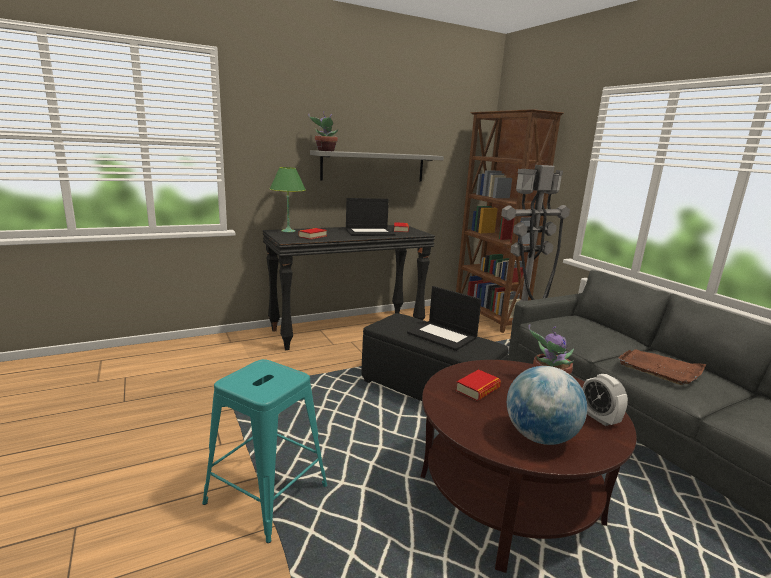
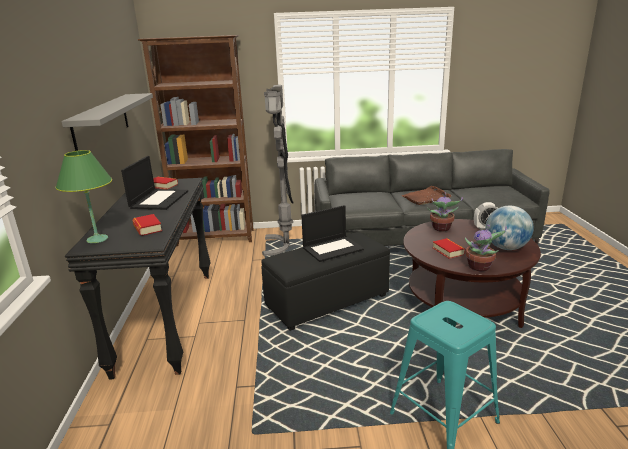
camera: 65 degrees left, 5 degrees up
(325, 150) = (87, 117): potted plant -> potted plant (480, 267)

